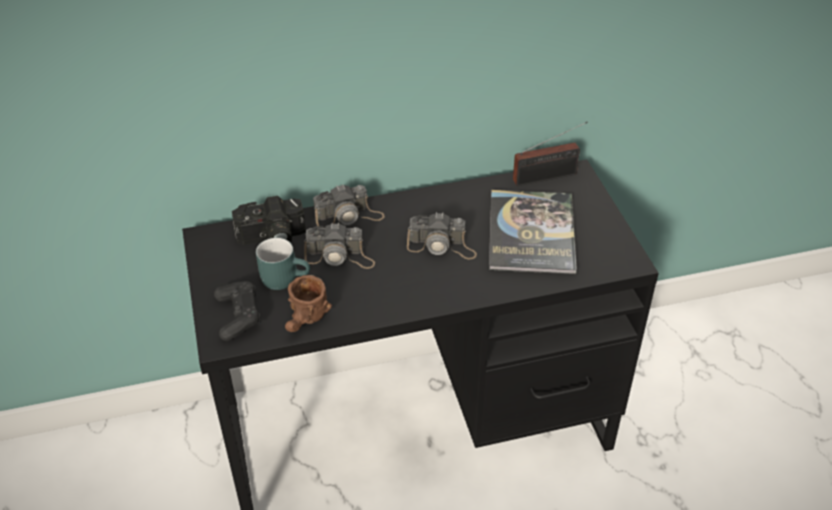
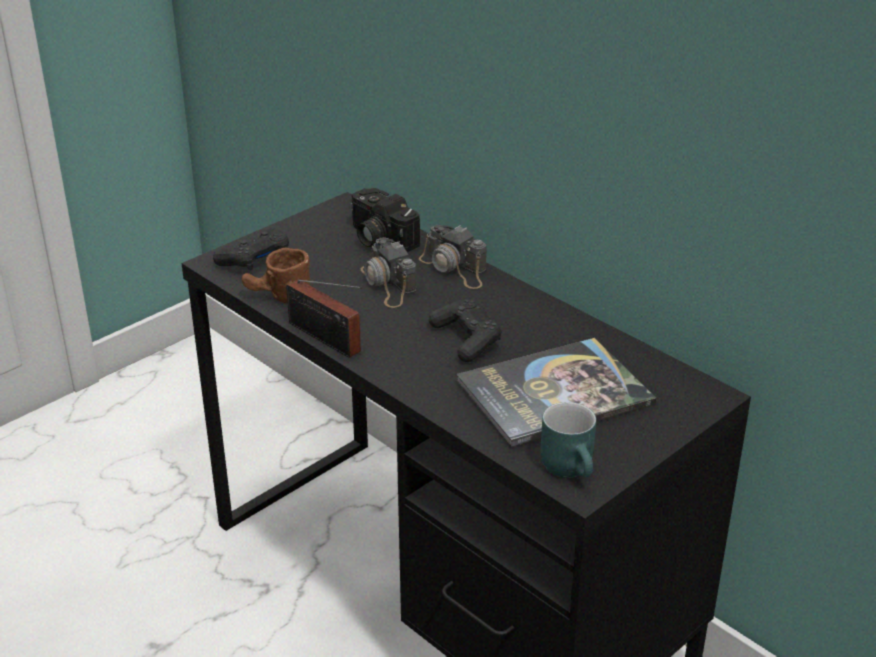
camera: 60 degrees right, 10 degrees down
(285, 278) = (328, 265): turquoise mug -> turquoise mug (573, 468)
(441, 246) = (466, 339): camera -> black game controller
(548, 177) = (675, 376): radio -> radio (327, 340)

